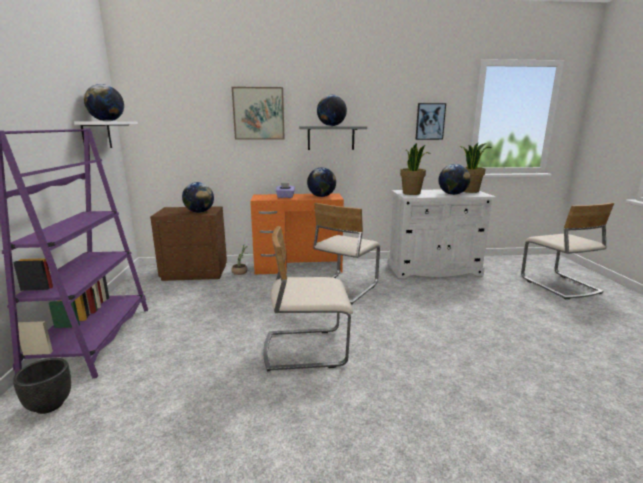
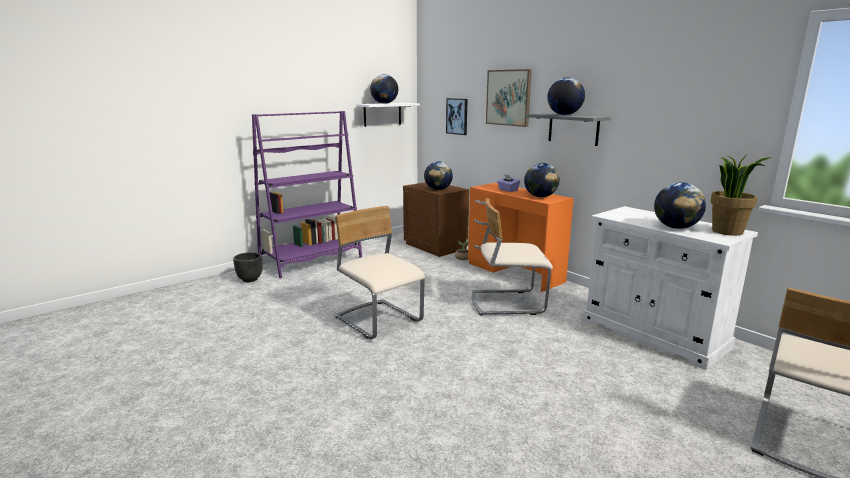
camera: 55 degrees right, 0 degrees up
(411, 193) = (626, 214): potted plant -> none
(430, 121) = (706, 115): picture -> picture (457, 116)

